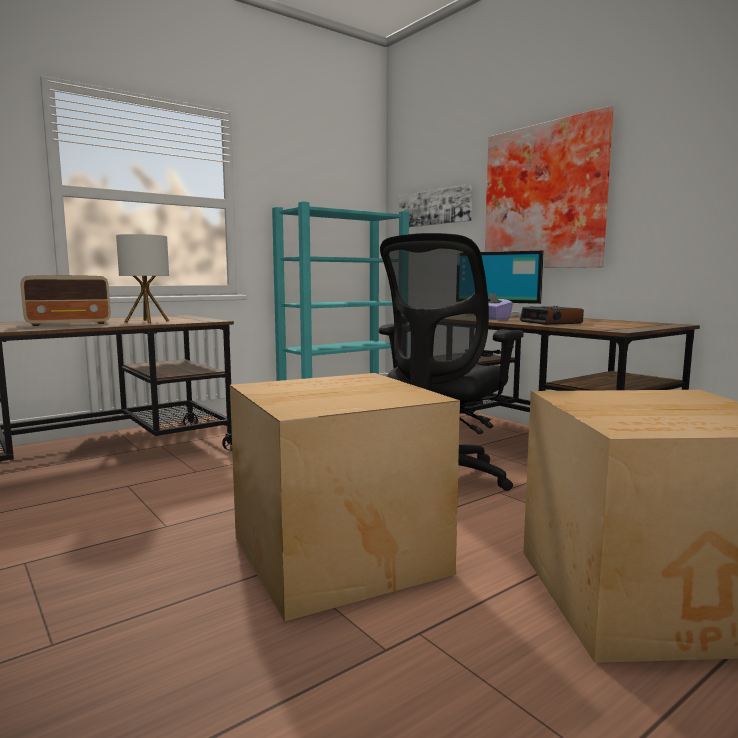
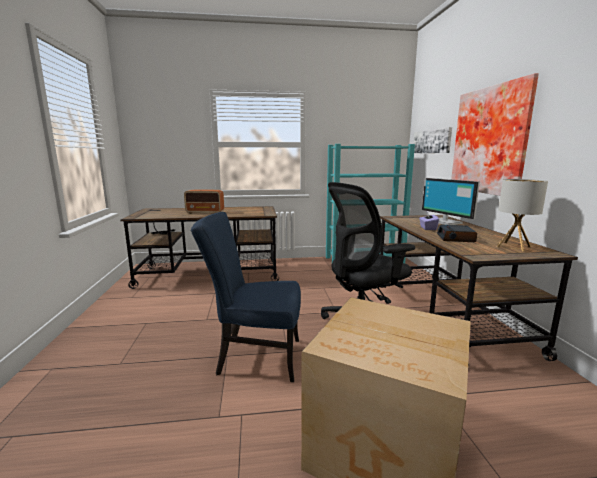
camera: 30 degrees right, 5 degrees up
(147, 321) = (238, 213): table lamp -> table lamp (513, 246)
(334, 554) = (254, 357): cardboard box -> blue chair

